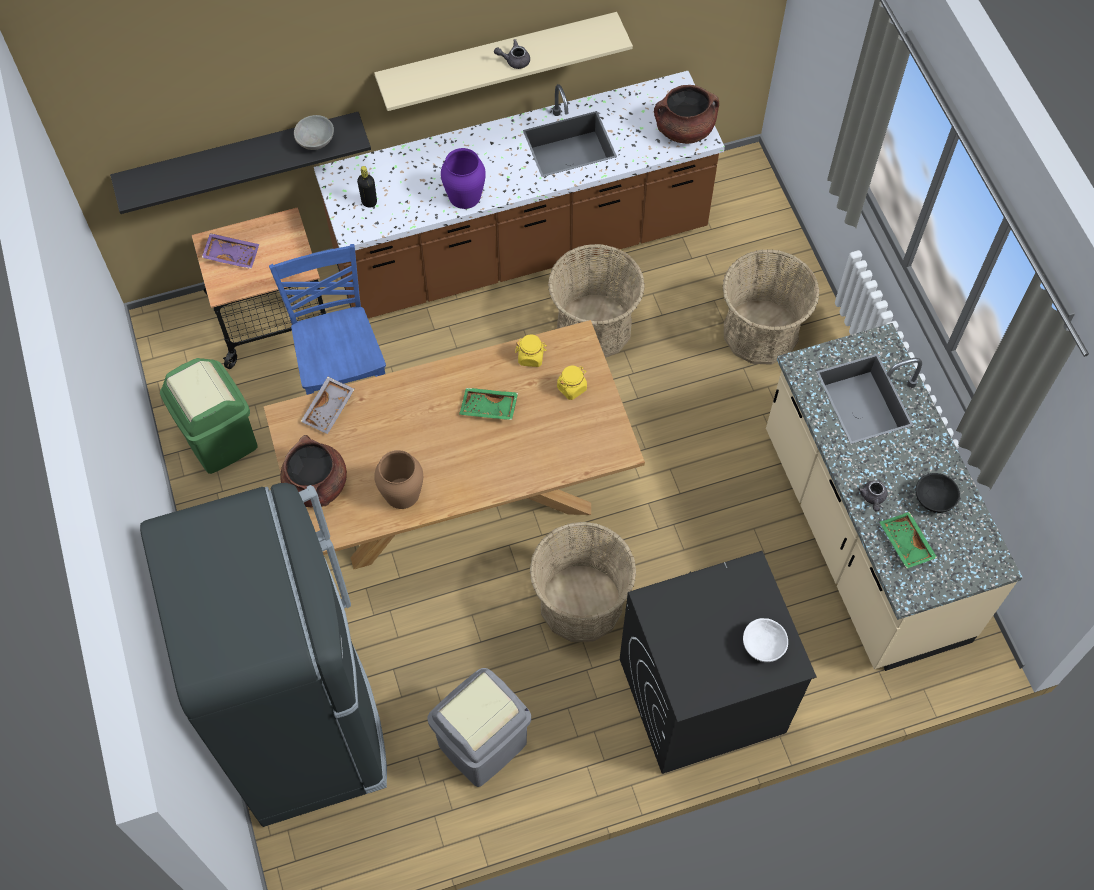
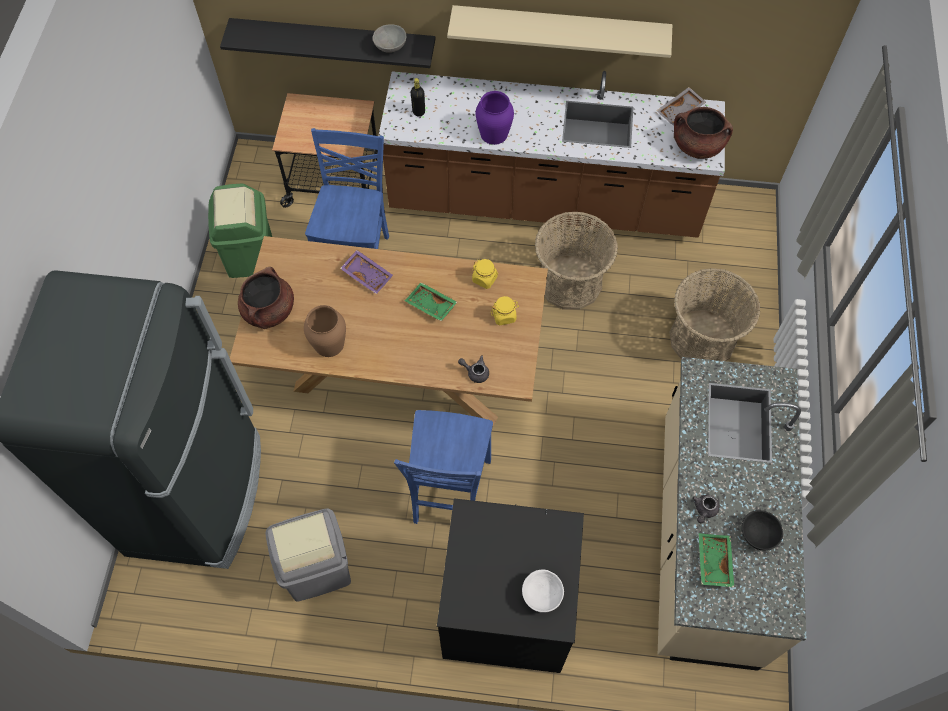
camera: 25 degrees right, 0 degrees up
(232, 254) = (308, 117): purple tray -> purple tray (367, 274)
(329, 409) = (310, 258): grey tray -> grey tray (680, 111)
(514, 60) = (567, 33): grey teapot -> grey teapot (475, 372)
(581, 603) = (449, 492): basket -> blue chair

